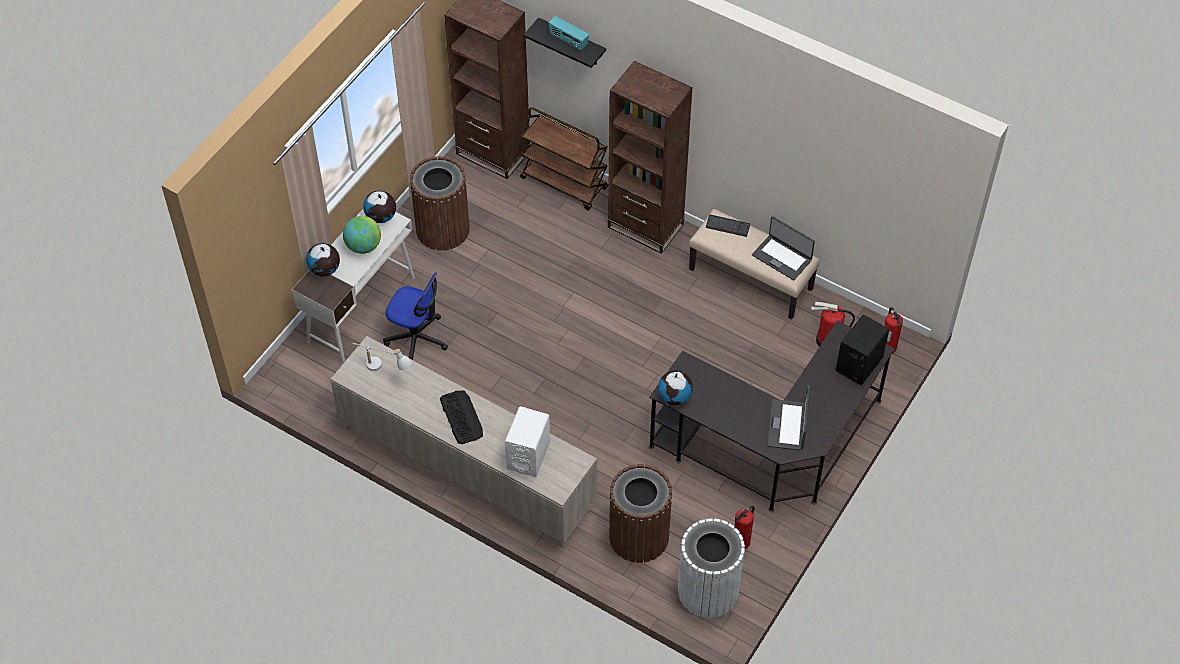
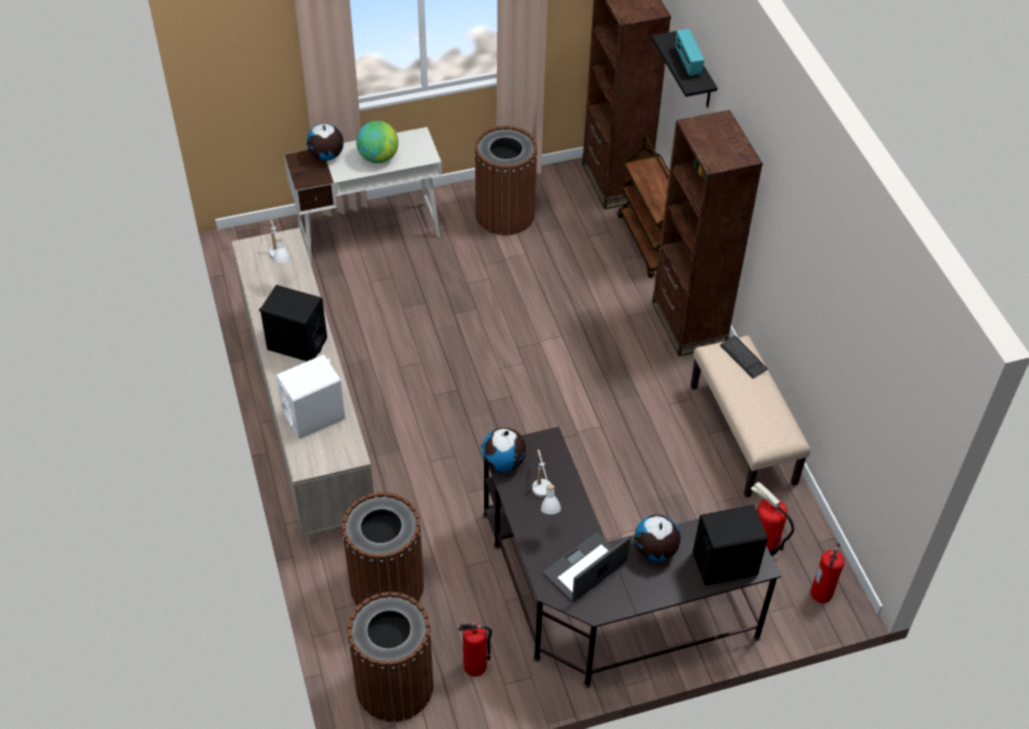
camera: 40 degrees right, 5 degrees down
(381, 217) = (419, 145): globe -> globe (655, 550)
(417, 338) = (387, 284): office chair -> none
(461, 417) = (297, 344): keyboard -> black speaker
(708, 590) = (394, 686): white trash can -> brown trash can
(723, 403) = (544, 501): none -> white table lamp
(782, 257) = (769, 420): laptop -> none

